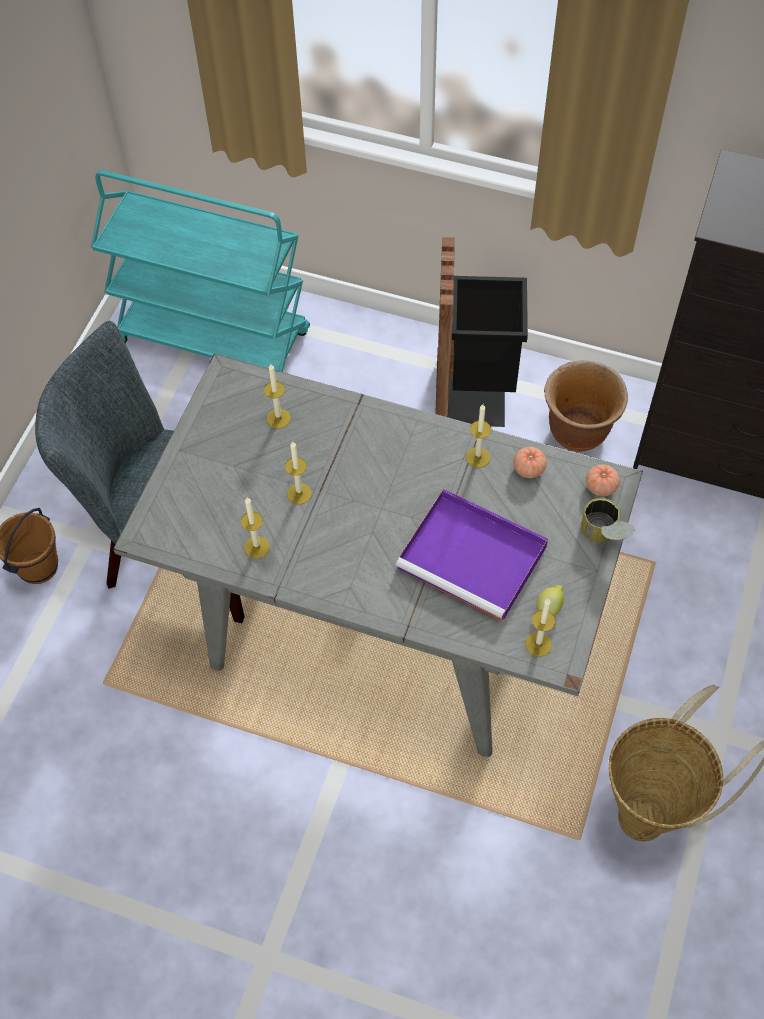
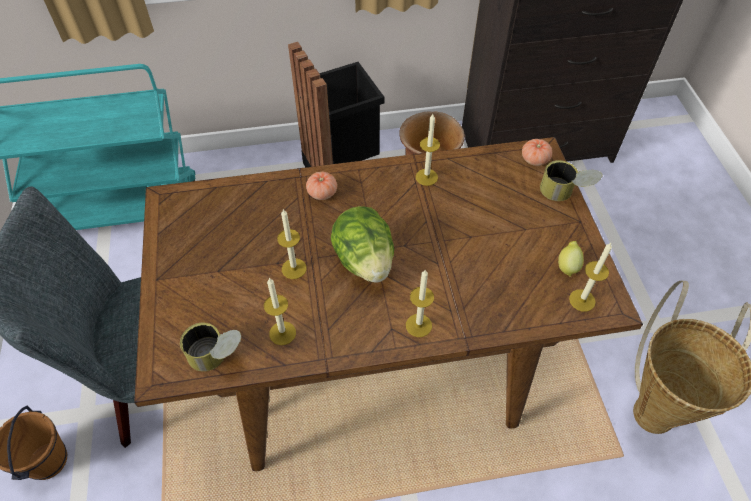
camera: 30 degrees left, 5 degrees down
(193, 543) = (217, 357): none -> can
(278, 418) = (237, 215): candle -> candle (418, 325)
(365, 514) = (364, 260): none -> lettuce
(385, 621) = (375, 361): grey dining table -> brown dining table
(475, 558) = (480, 254): purple tray -> none
(529, 469) = (472, 169): tomato -> tomato (322, 193)

